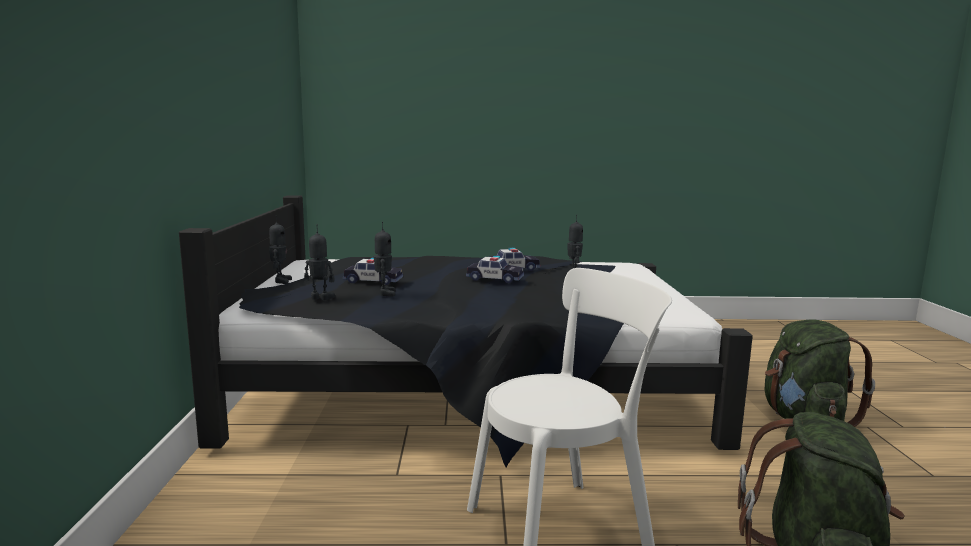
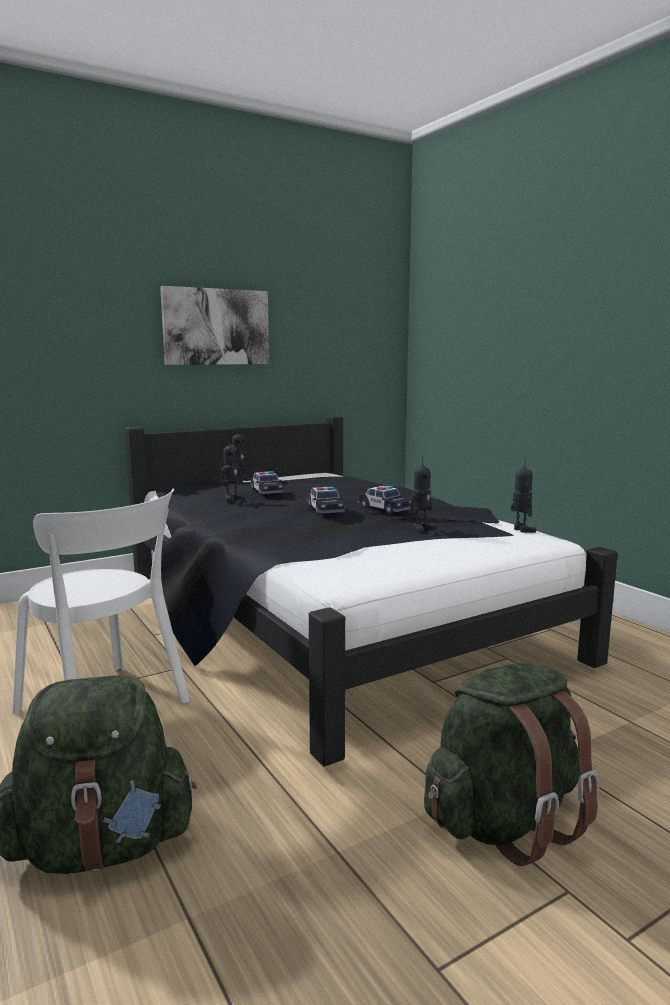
camera: 60 degrees right, 0 degrees up
(219, 86) = (216, 327): none -> picture
(320, 298) = (197, 492): toy robot -> toy robot (521, 530)

